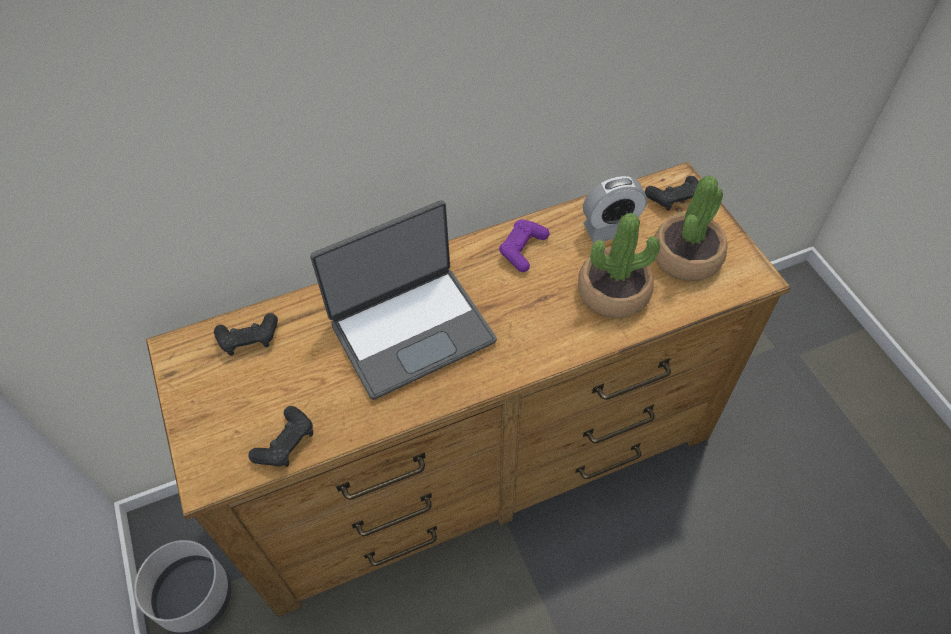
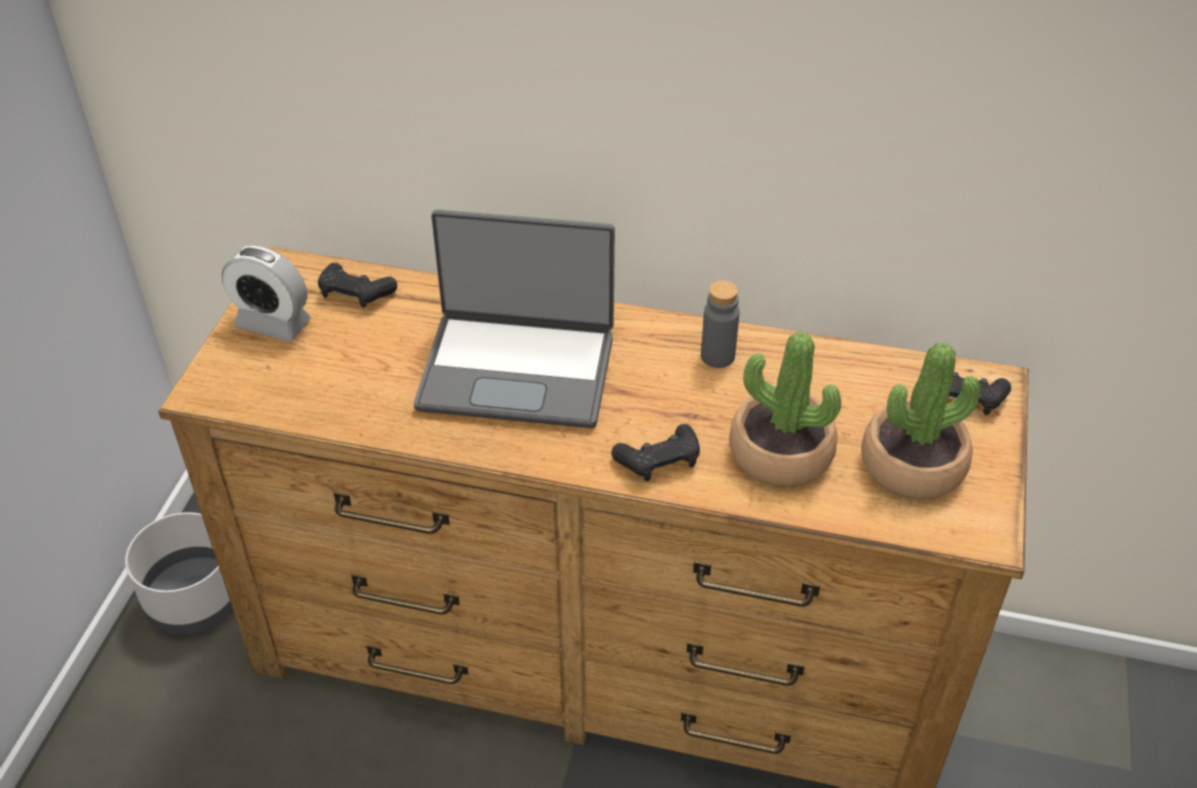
camera: 35 degrees right, 10 degrees down
(285, 443) = (300, 402): black game controller -> black game controller (659, 461)
(522, 249) = (717, 356): purple game controller -> grey bottle
(610, 229) = (845, 388): alarm clock -> alarm clock (273, 323)

